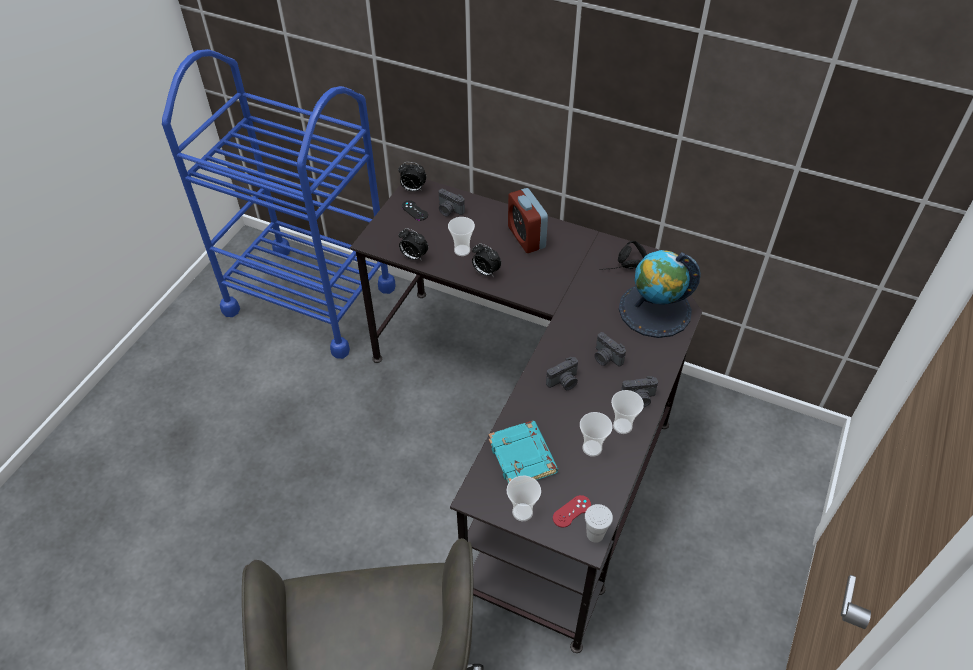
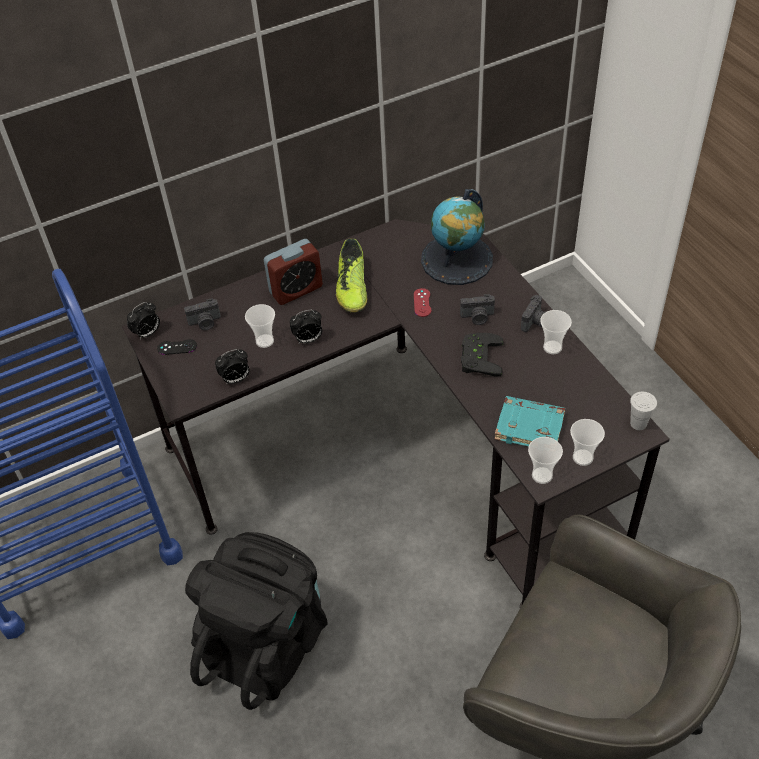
camera: 50 degrees left, 0 degrees up
(314, 448) = (267, 642): none -> black backpack
(526, 237) = (296, 290): alarm clock -> alarm clock turned 45 degrees counterclockwise
(560, 266) = (352, 287): none -> shoe
(564, 382) = (478, 357): camera -> black game controller
(571, 511) = (606, 425): red game controller -> red game controller (422, 302)
(592, 448) = (557, 378): cup -> cup (542, 475)
(624, 268) = (395, 250): black headphones -> none

